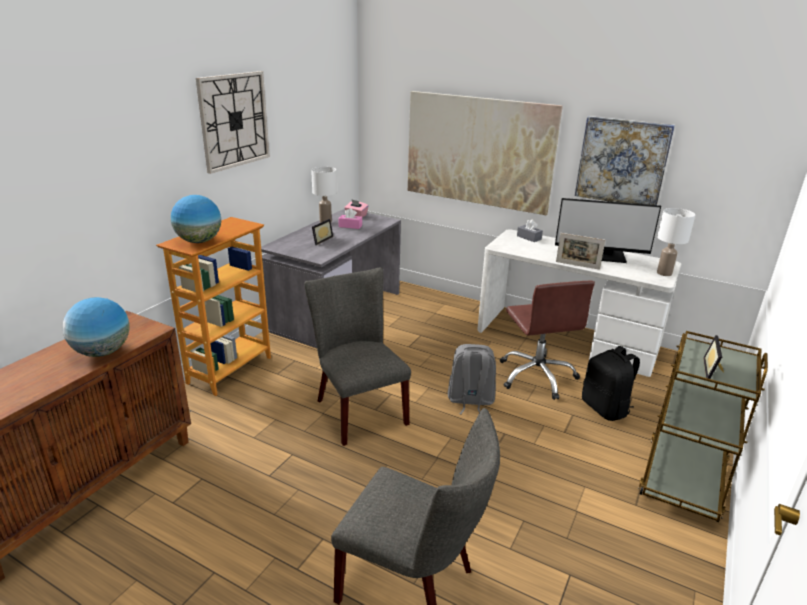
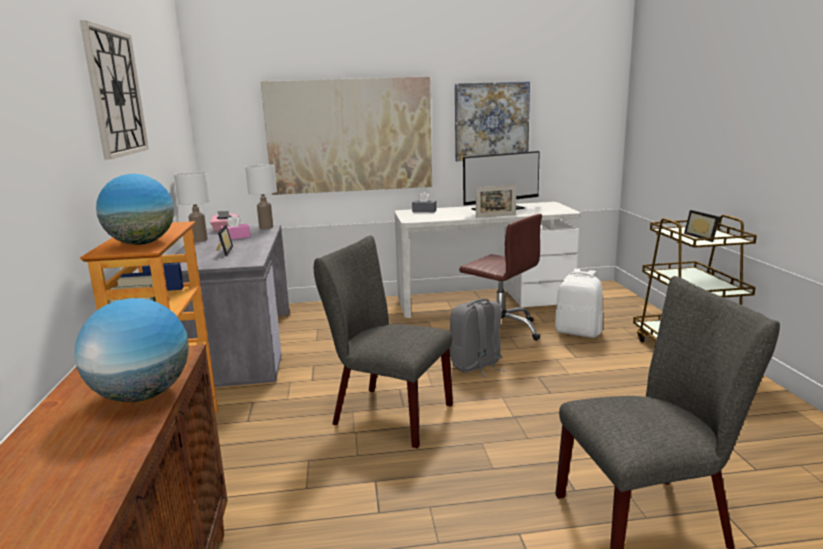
camera: 35 degrees left, 10 degrees down
(605, 408) = (578, 332): black backpack -> white backpack
(664, 273) = (560, 207): white table lamp -> white table lamp (266, 227)

